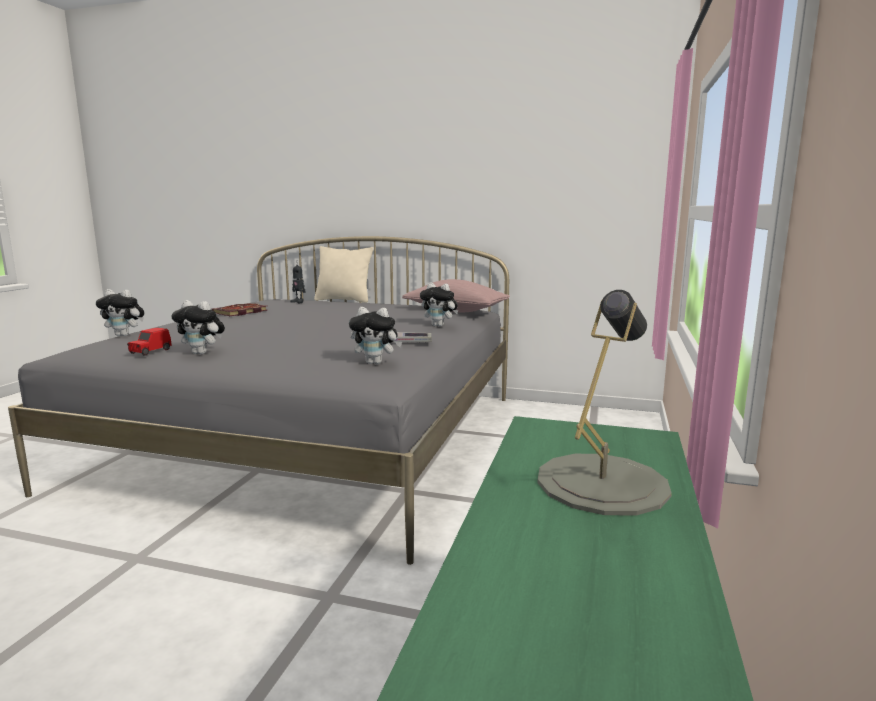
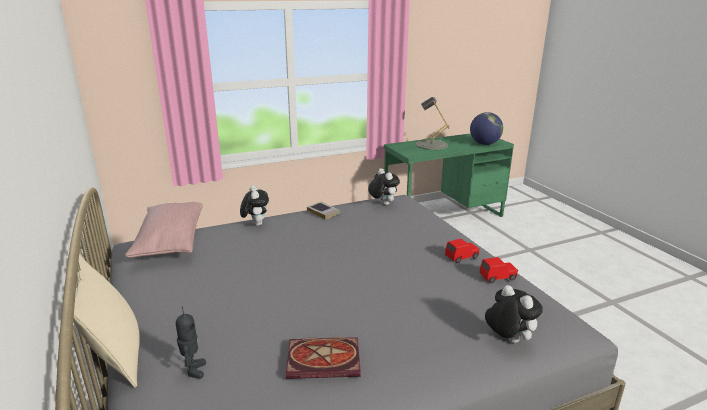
camera: 130 degrees left, 10 degrees up
(202, 353) = (461, 257): plush toy -> red toy car
(488, 593) = (484, 144): none -> globe

